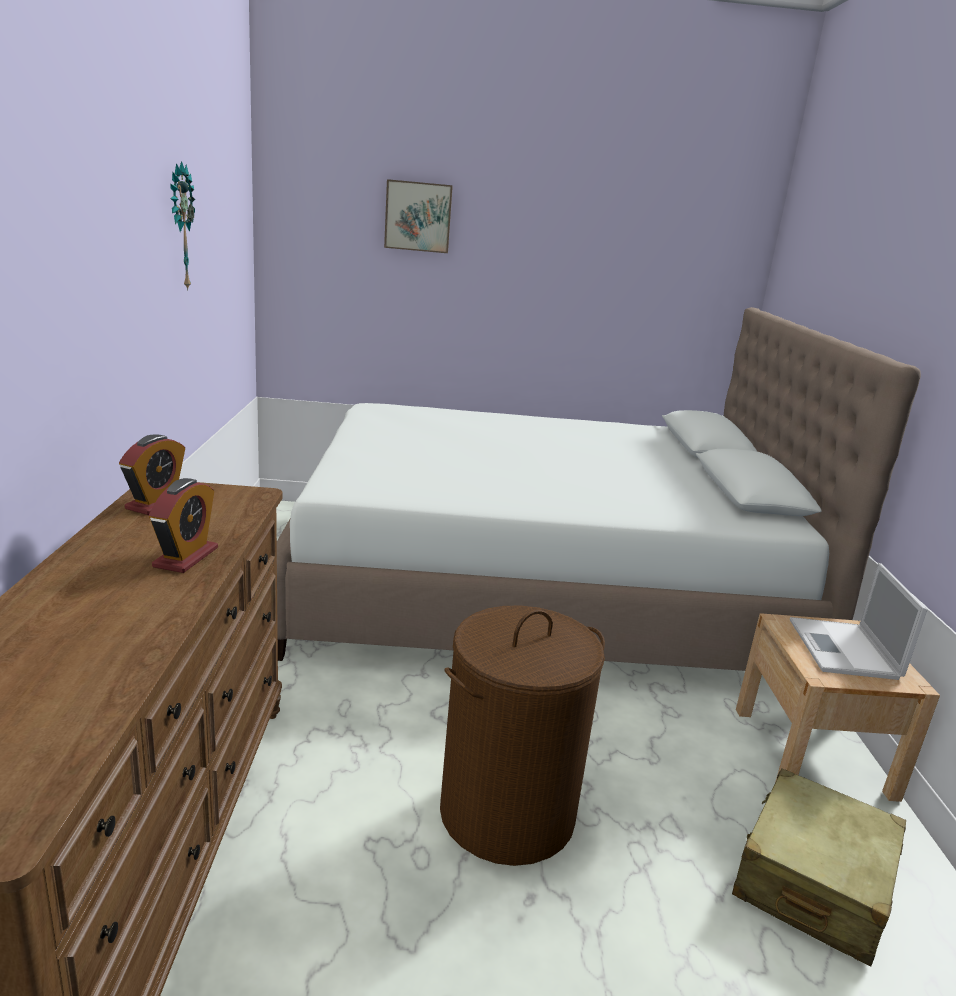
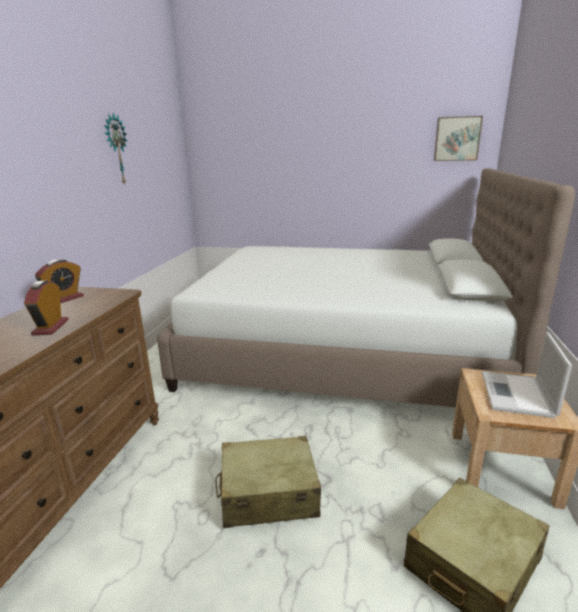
camera: 15 degrees right, 0 degrees up
(186, 557) = (51, 327): alarm clock -> alarm clock turned 150 degrees clockwise
(418, 216) = (272, 135): picture -> picture (457, 139)
(507, 813) = (268, 493): brown laundry basket -> beige suitcase

